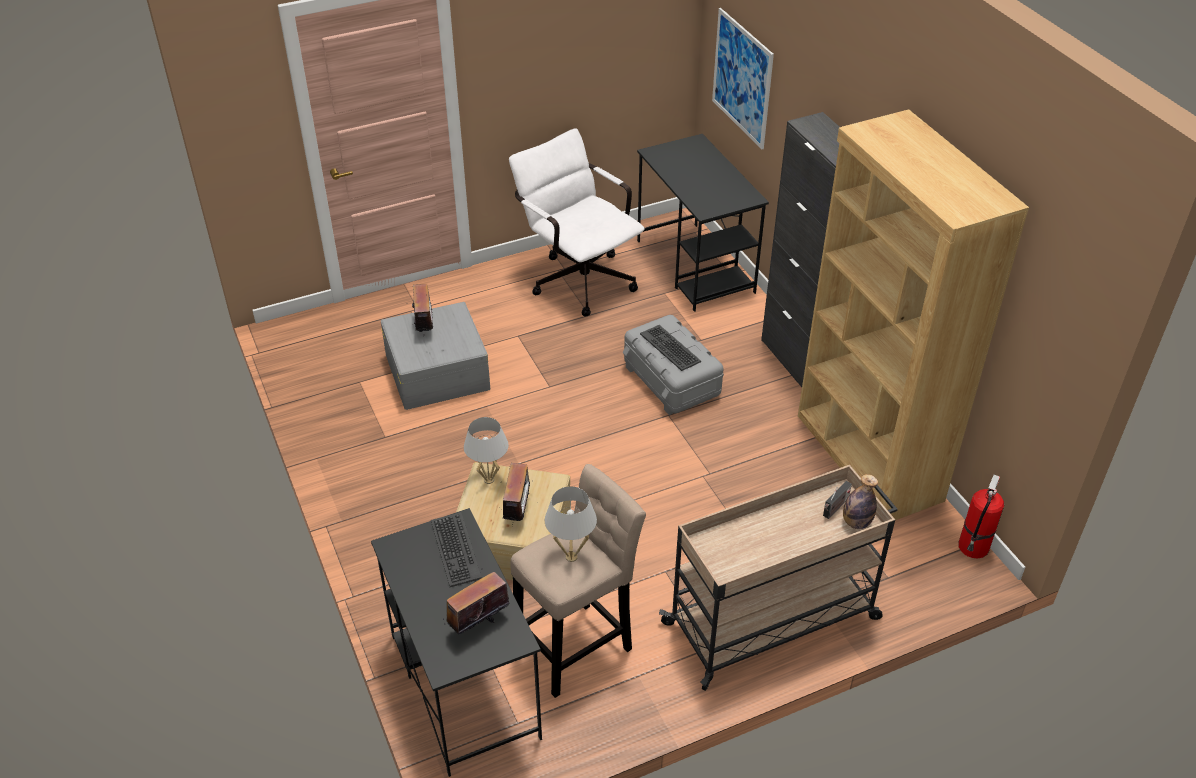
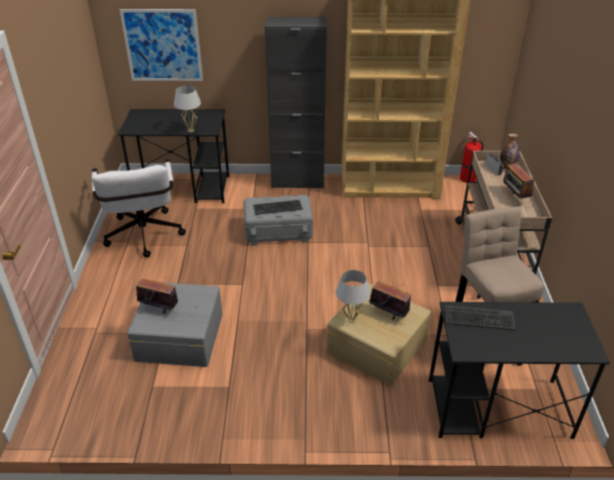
camera: 65 degrees left, 5 degrees down
(478, 623) = (553, 325): radio -> radio (514, 197)
(571, 557) = (503, 269): white table lamp -> white table lamp (190, 130)
(578, 277) = (144, 238): white office chair -> white office chair turned 90 degrees counterclockwise

